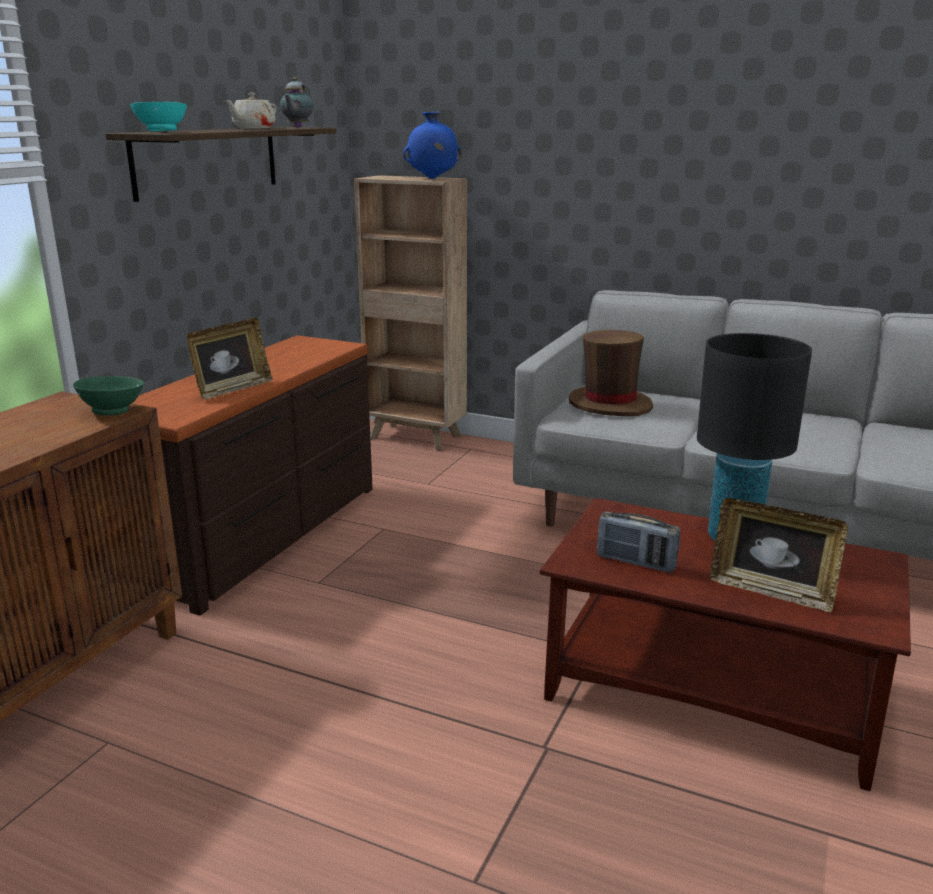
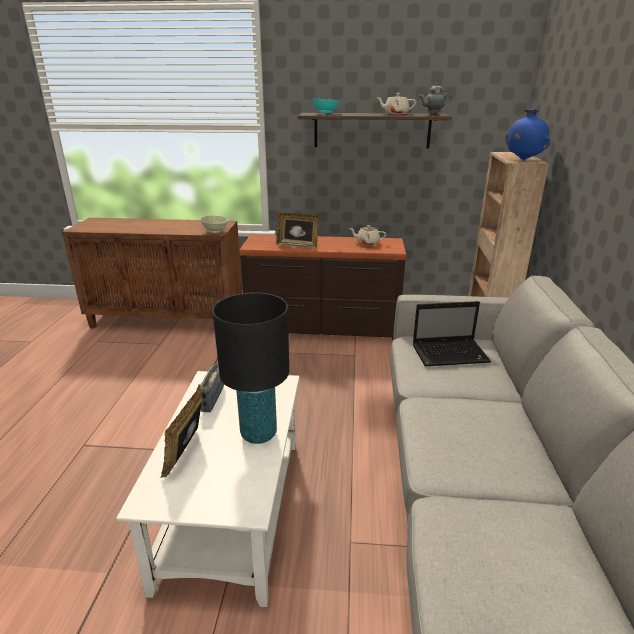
camera: 70 degrees right, 5 degrees up
(114, 411) = (215, 231): green bowl -> beige bowl
(289, 352) = (367, 243): none -> beige teapot
(609, 404) = (451, 354): brown hat -> laptop
(713, 693) = (233, 511): brown coffee table -> white coffee table

